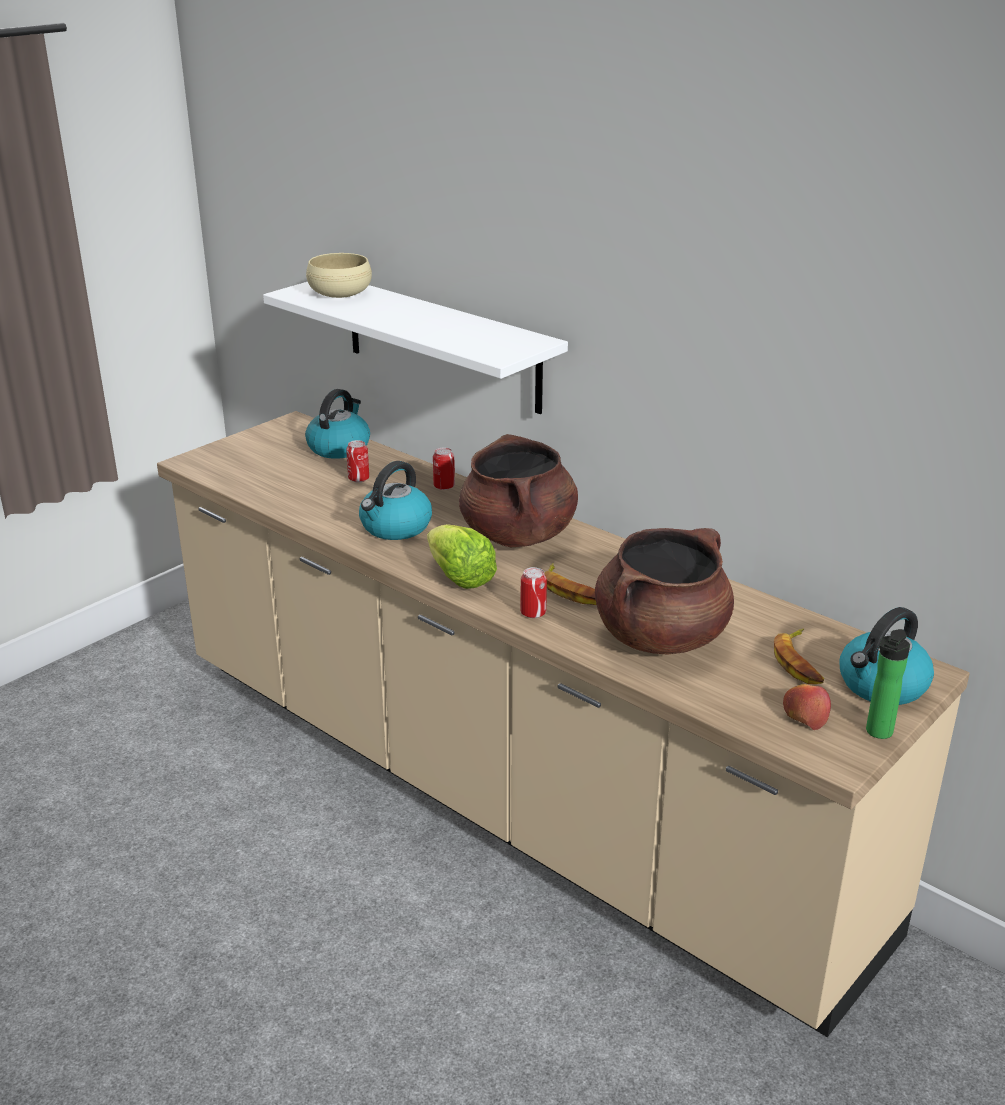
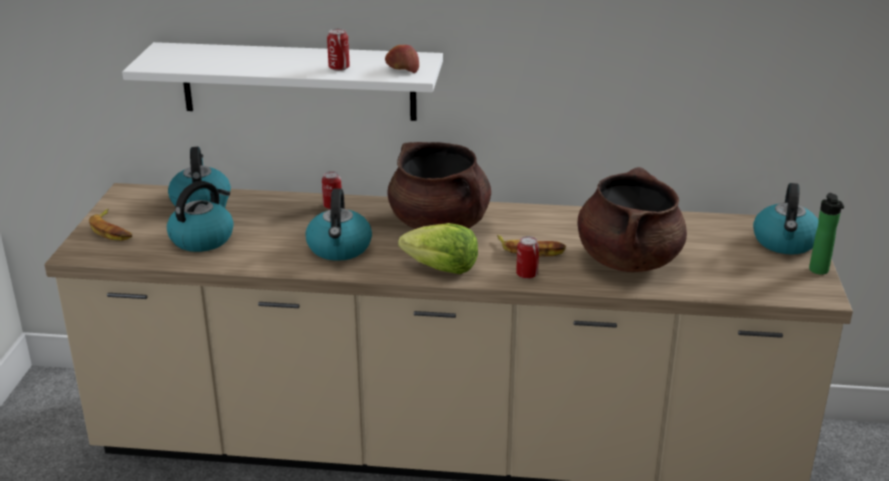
camera: 35 degrees left, 0 degrees up
(297, 480) = (202, 238): none -> kettle
(340, 292) = (192, 55): beige bowl -> none
(358, 479) = (254, 221): can -> can (339, 68)
(799, 662) = (725, 245): banana -> banana (112, 230)
(805, 715) = (770, 276): apple -> apple (402, 68)

